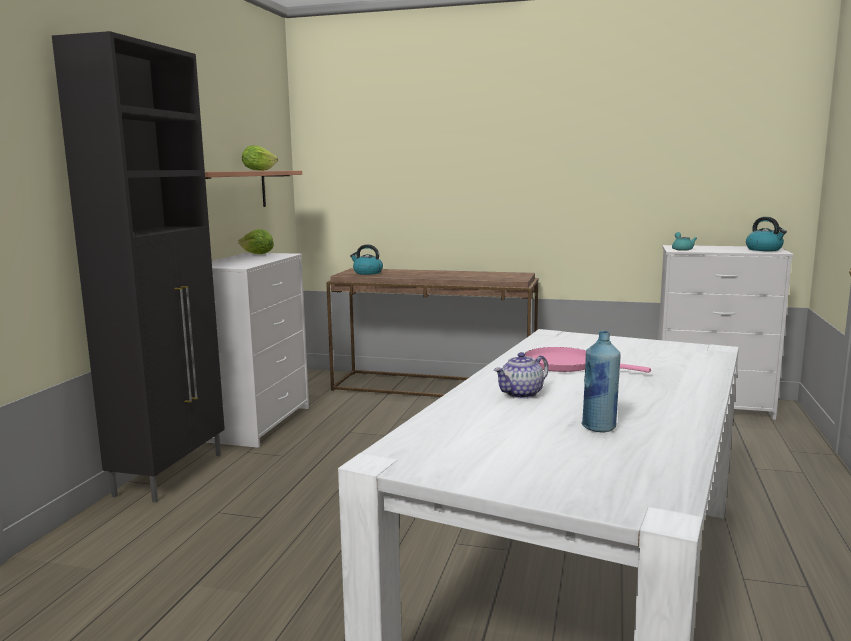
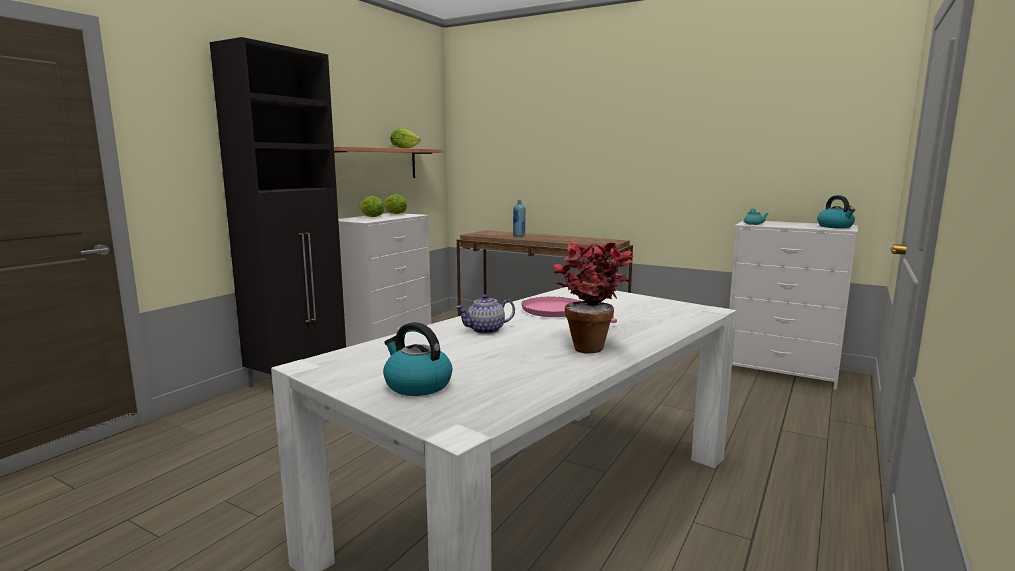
camera: 15 degrees right, 0 degrees up
(236, 260) = (371, 217): none -> lettuce
(367, 273) = (491, 234): kettle -> kettle (417, 385)
(599, 427) = (510, 361): blue bottle -> blue bottle (519, 236)
(655, 401) = (590, 346): none -> potted plant

